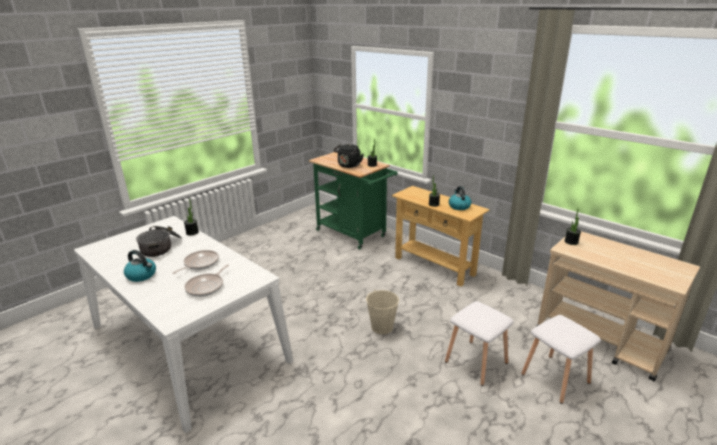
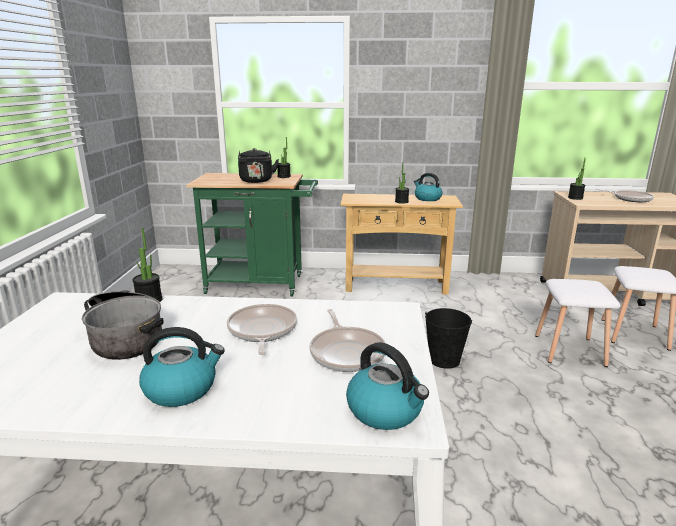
camera: 40 degrees left, 5 degrees down
(174, 314) = (386, 410): none -> kettle
(382, 327) = (444, 359): beige bucket -> black bucket
(625, 259) = (630, 199): none -> frying pan

